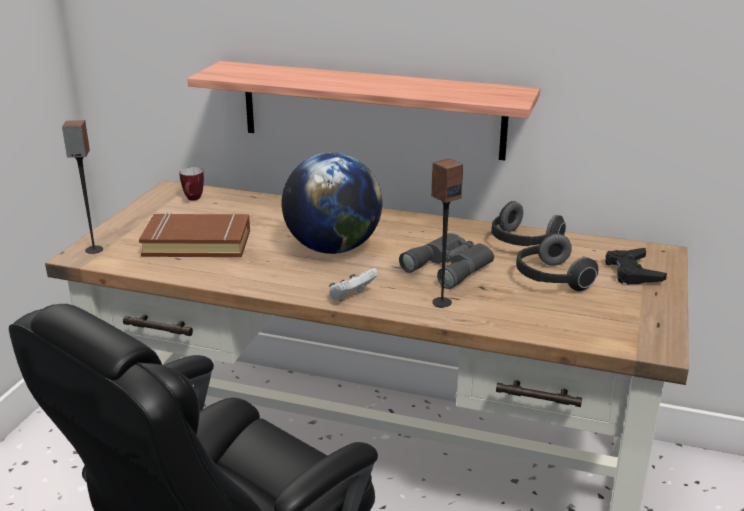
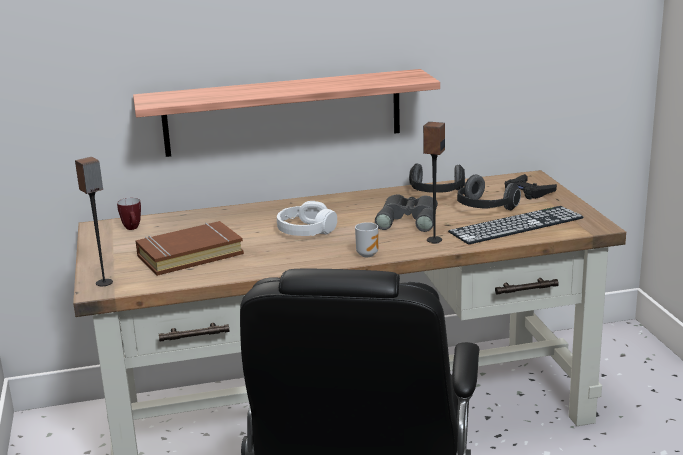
camera: 30 degrees left, 5 degrees down
(333, 248) = (306, 230): globe -> white headphones
(351, 297) = (368, 254): white game controller -> mug
(559, 313) = (516, 225): none -> keyboard

